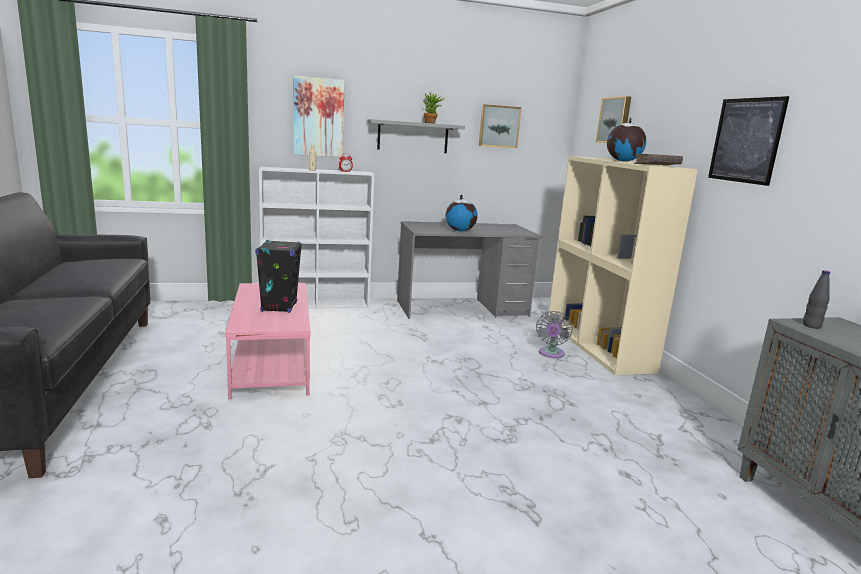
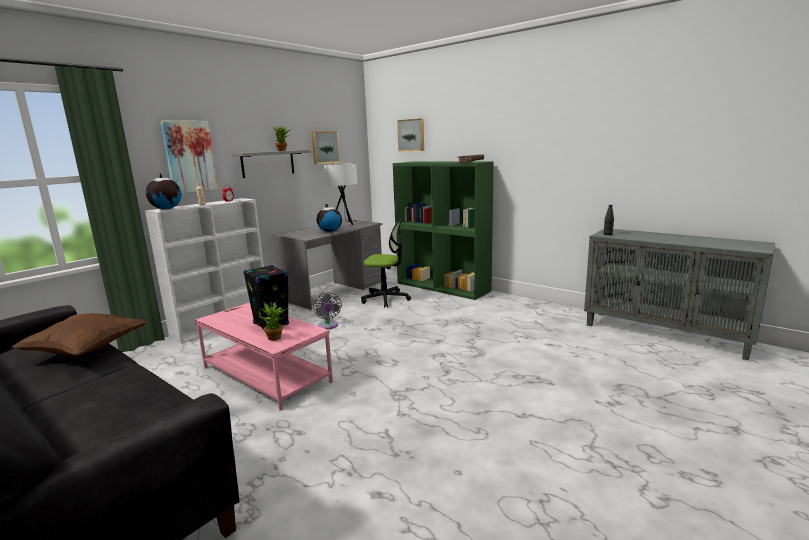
camera: 35 degrees left, 0 degrees up
(98, 275) = (87, 351): none -> brown pillow
(255, 321) = (276, 338): none -> potted plant
(497, 227) = (345, 224): none -> white table lamp
(503, 335) = (386, 299): none -> office chair
(551, 354) = (428, 300): grey fan -> grey fan (328, 326)
(598, 345) = (443, 287): beige bookcase -> green bookcase
(623, 161) = (439, 162): globe -> globe (166, 209)
(746, 140) = (524, 141): picture -> none

